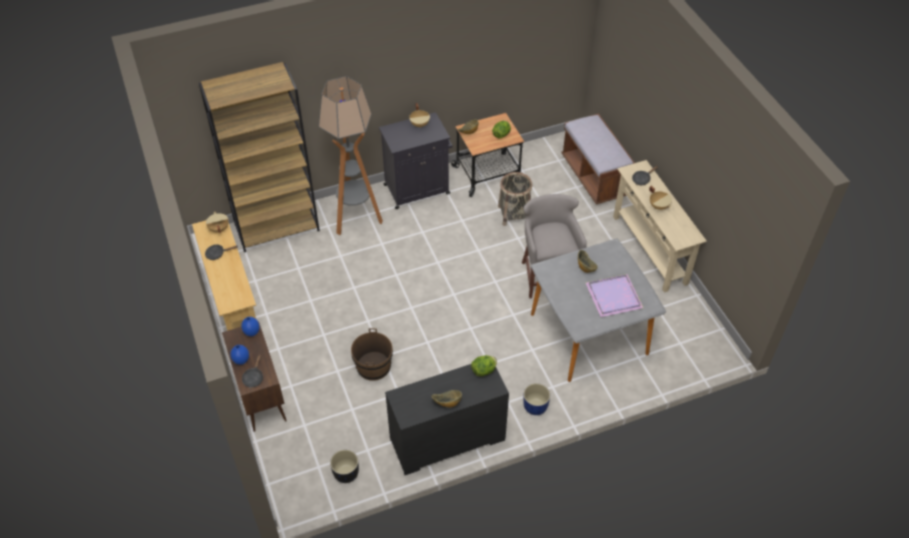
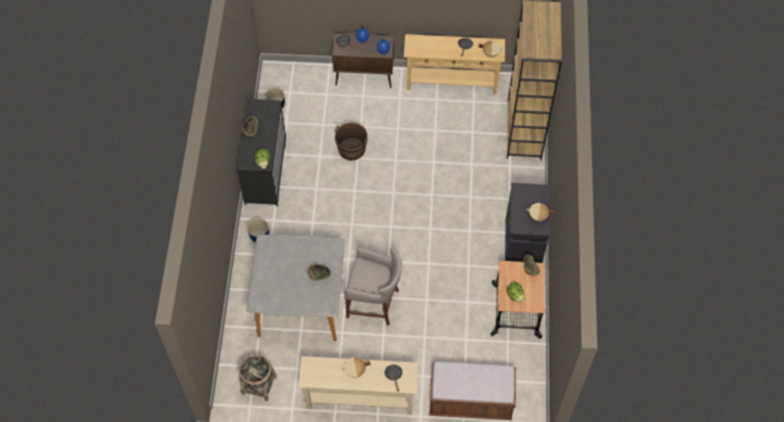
camera: 115 degrees right, 10 degrees up
(356, 219) = (507, 188): floor lamp -> none
(514, 214) = (456, 309): basket -> basket (259, 385)
(615, 297) = (280, 282): purple tray -> none

